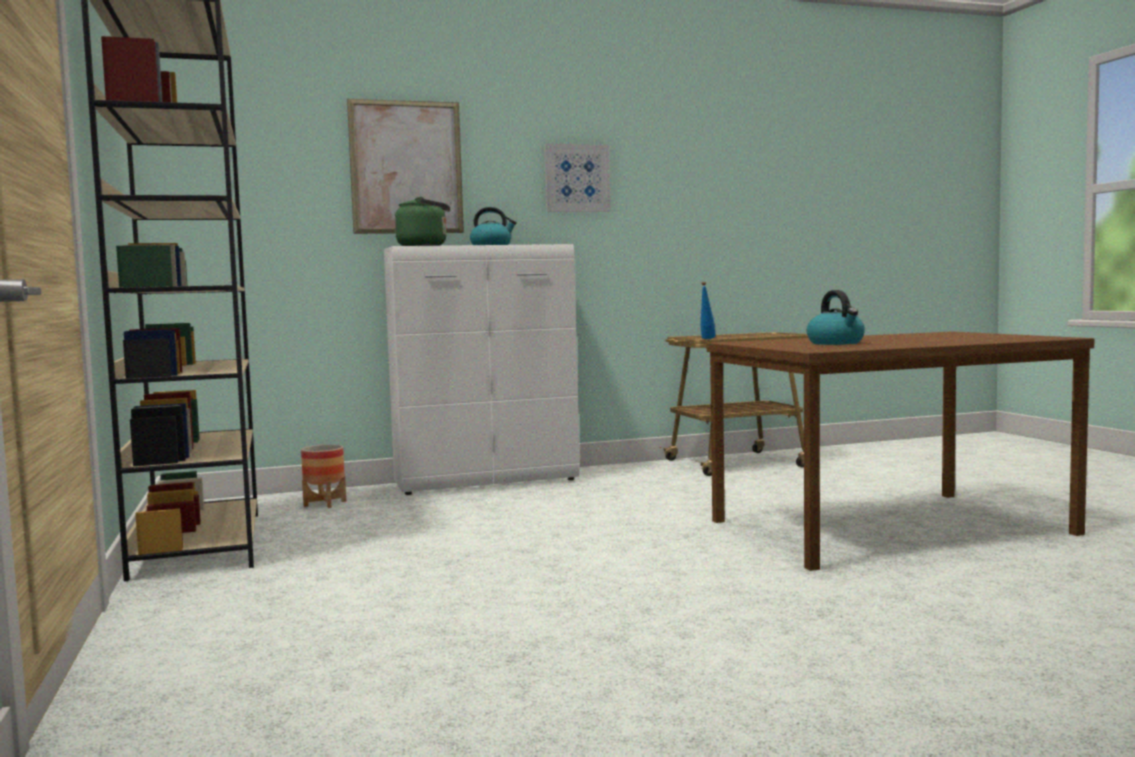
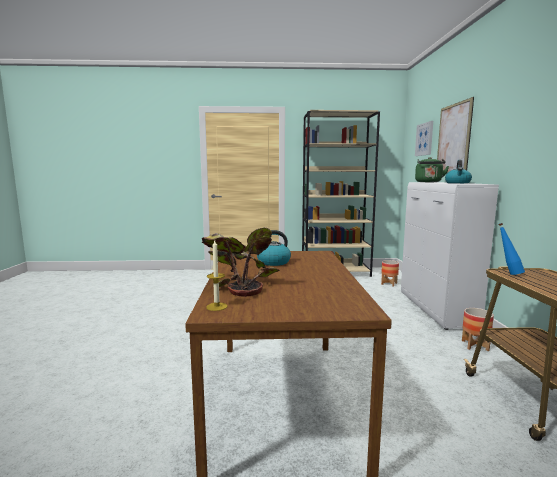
camera: 105 degrees right, 5 degrees up
(576, 178) = (521, 132): picture -> picture (424, 139)
(619, 472) = (475, 345): none -> planter
(964, 340) = (239, 284): none -> potted plant
(1042, 338) = (216, 306): none -> candle

